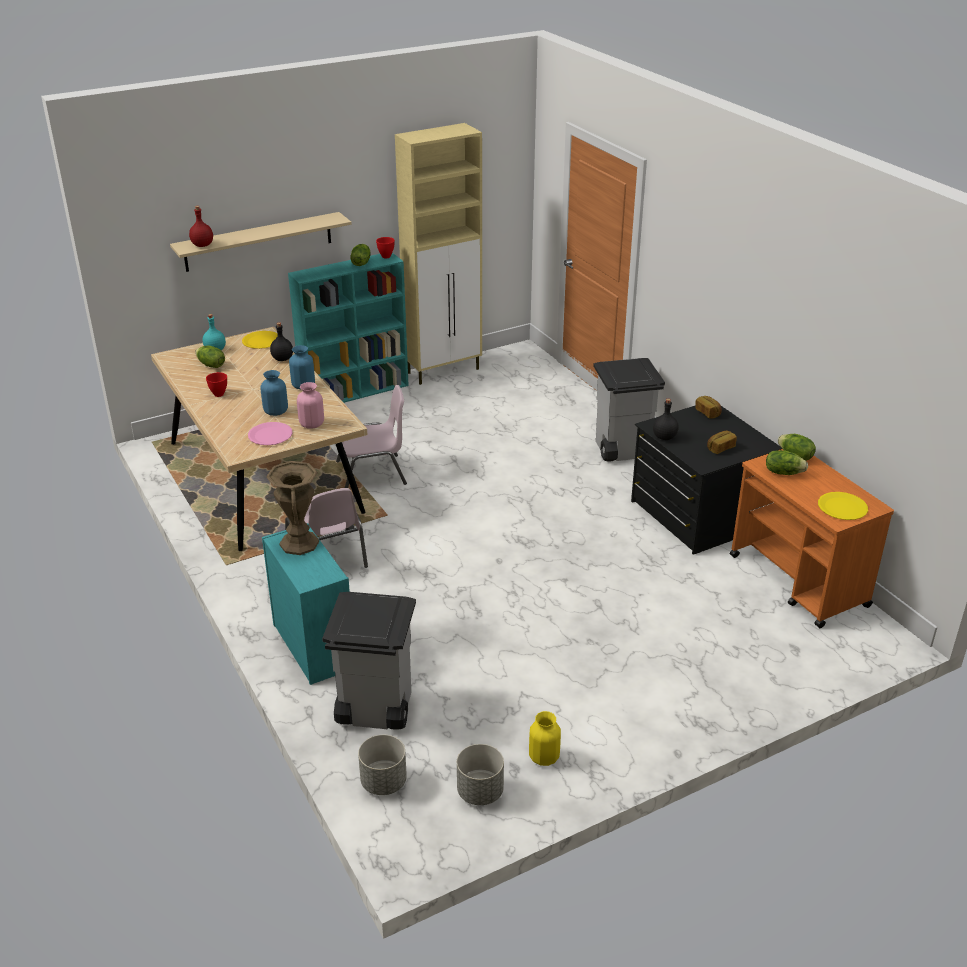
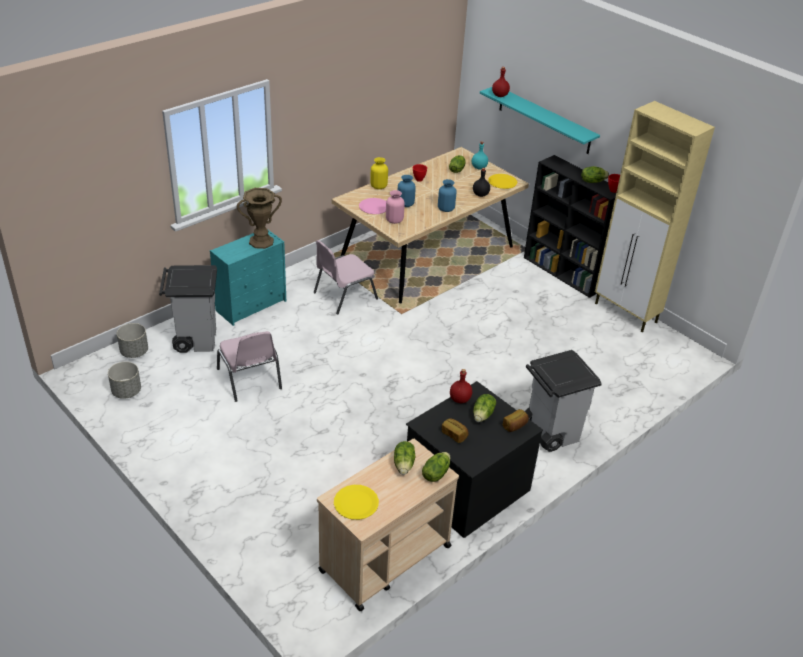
camera: 75 degrees right, 5 degrees up
(258, 242) = (544, 120): beige shelf -> turquoise shelf
(356, 391) = (564, 273): turquoise bookcase -> black bookcase
(372, 473) = (452, 299): pink chair -> pink chair (250, 379)
(544, 757) = (157, 417): yellow vase -> yellow vase (378, 186)
(664, 437) = (460, 399): black bottle -> red bottle
(690, 427) = (483, 415): none -> lettuce
(799, 581) = (384, 558): orange cart -> beige cart

